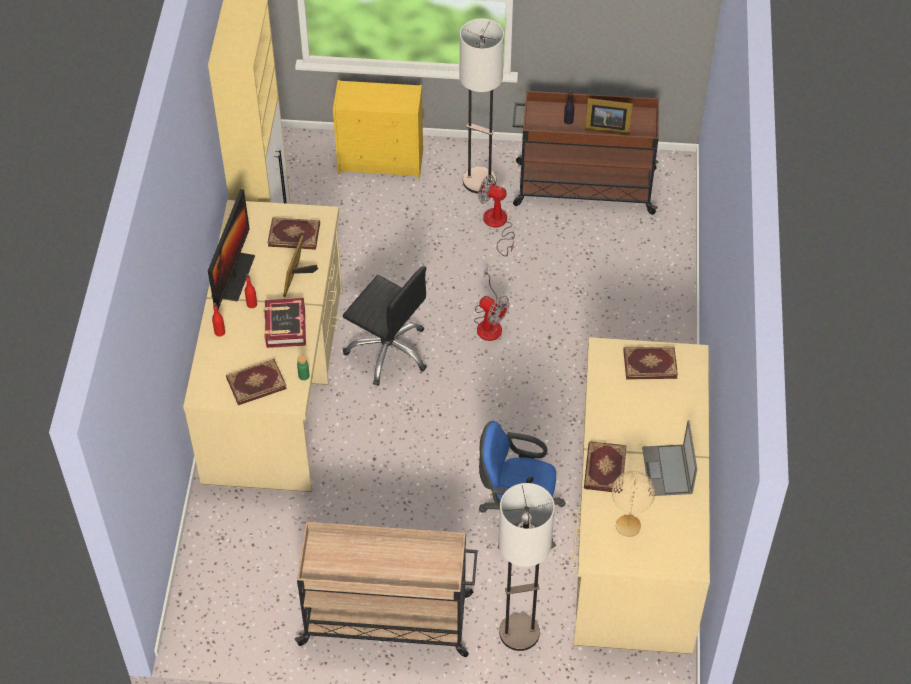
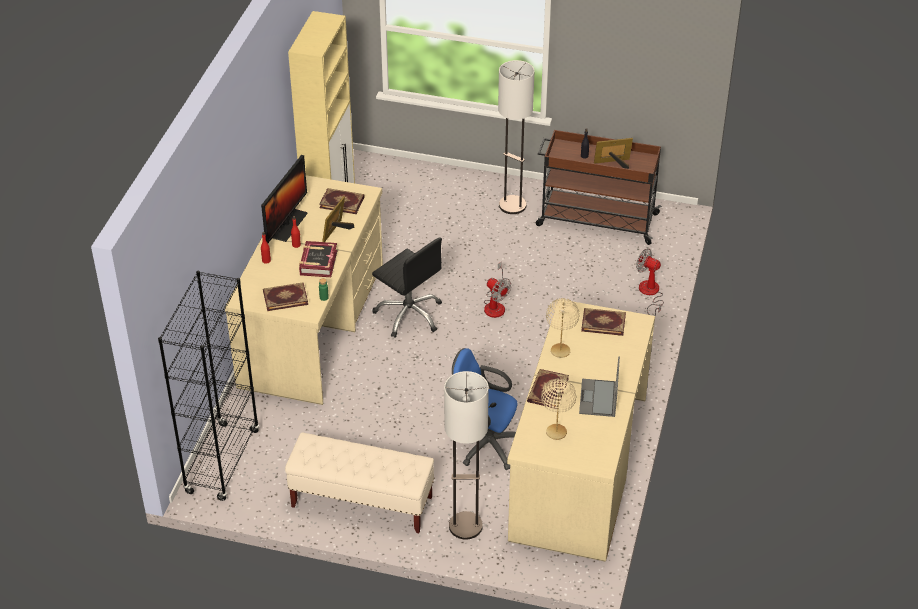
camera: 10 degrees right, 10 degrees down
(207, 589) = (222, 462): none -> black bookcase
(382, 162) = (437, 184): yellow dresser -> none
(388, 619) = (361, 502): beige cart -> beige bench
(497, 225) = (519, 238): fan -> fan (650, 294)
(606, 127) = (613, 164): picture frame -> picture frame turned 150 degrees clockwise
(607, 411) = (560, 351): none -> beige table lamp

